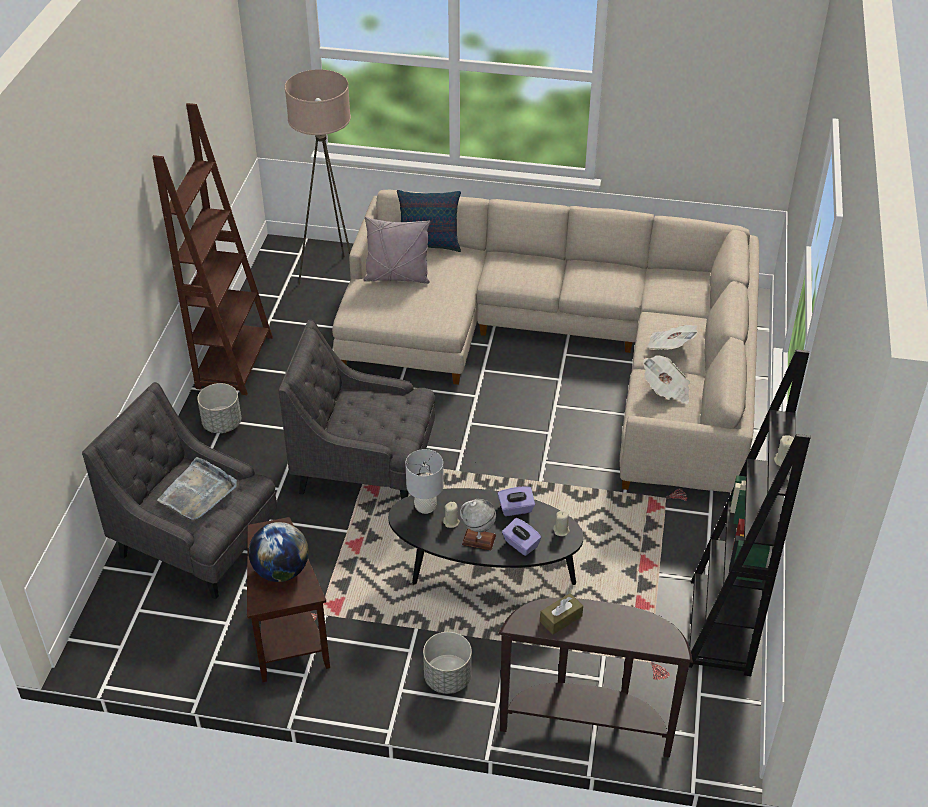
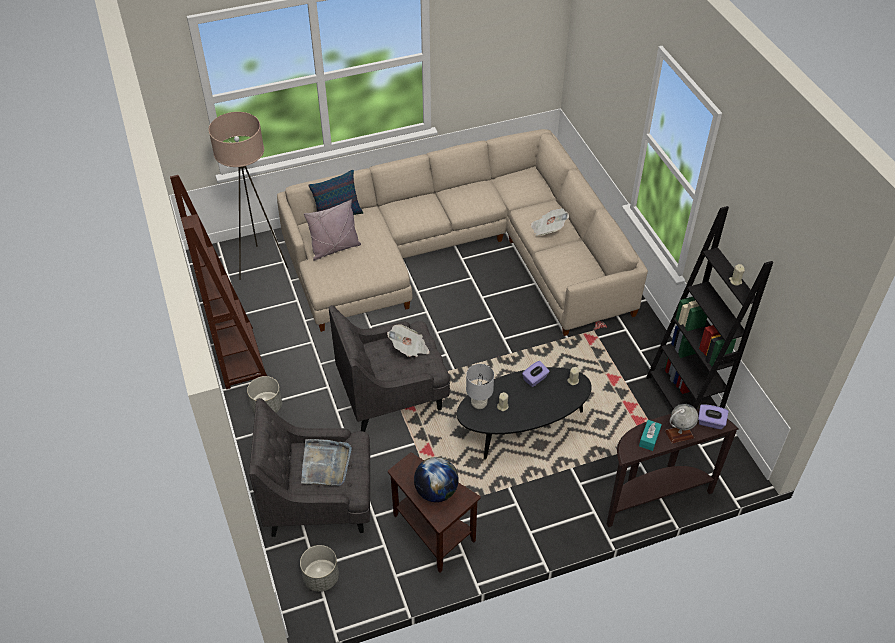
camera: 30 degrees left, 5 degrees up
(447, 678) = (552, 510): grey planter -> grey planter (321, 578)
(478, 540) = (528, 410): globe -> globe (679, 434)
(520, 544) = (556, 401): purple tissue box -> purple tissue box (710, 422)
(561, 619) = (649, 438): brown tissue box -> turquoise tissue box
(666, 390) = (568, 259): newspaper -> newspaper (409, 348)

